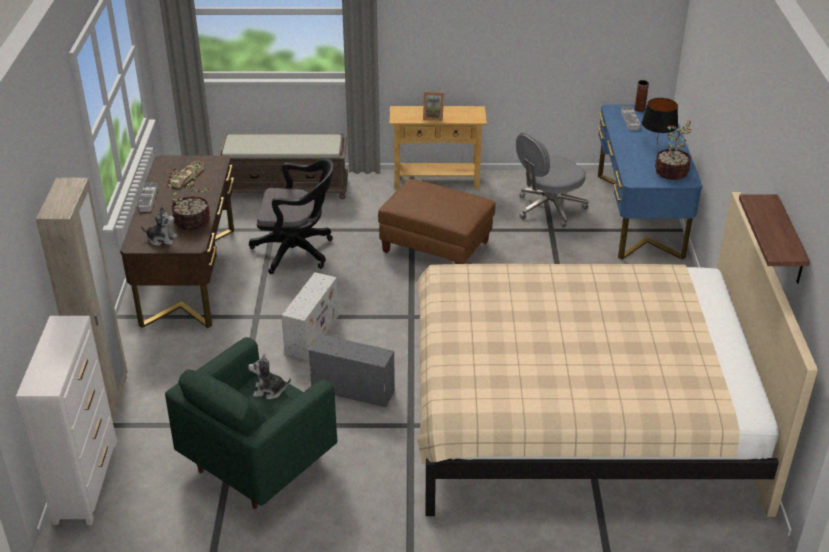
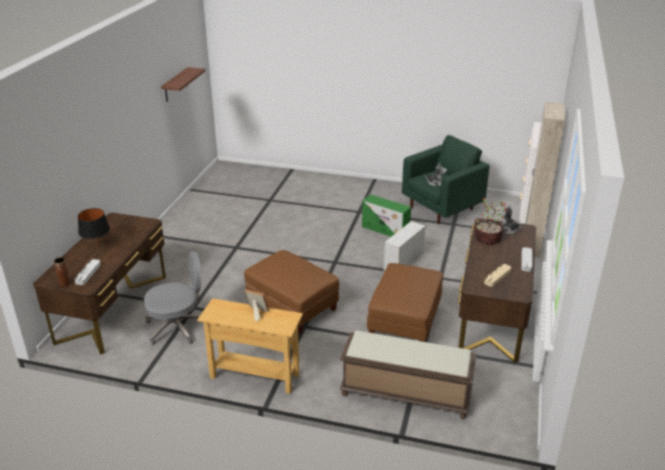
camera: 165 degrees left, 5 degrees down
(297, 251) = (404, 322): black office chair -> brown ottoman
(351, 390) = (386, 230): grey storage box -> green storage box
(580, 412) = (267, 205): beige bed -> none
(638, 215) = (113, 308): blue desk -> brown desk
(671, 173) = (117, 224): potted plant -> none

